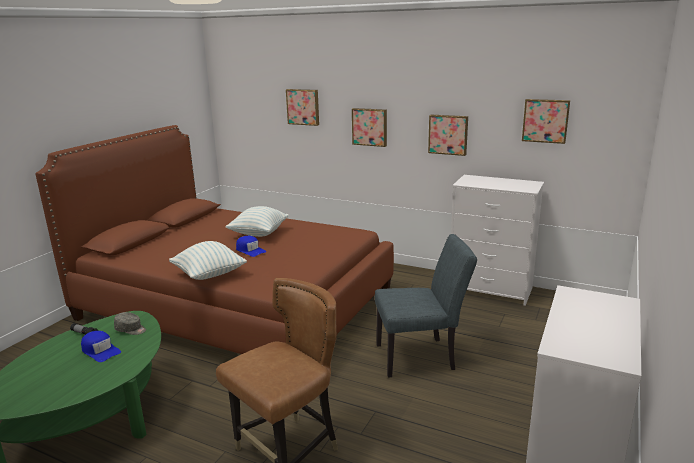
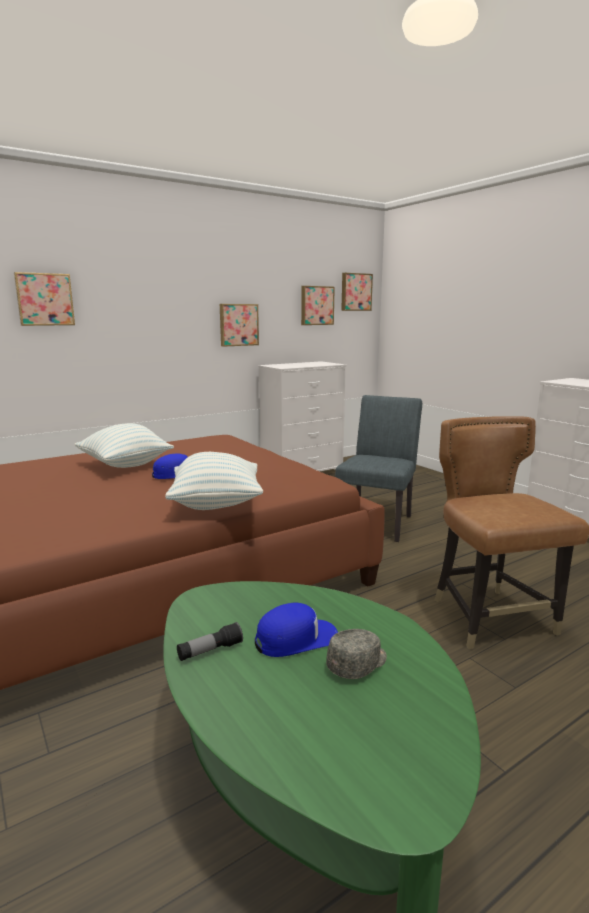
camera: 60 degrees left, 5 degrees down
(131, 329) = (251, 604): grey cap -> grey cap (358, 664)
(370, 127) = (149, 322): picture -> picture (355, 292)

